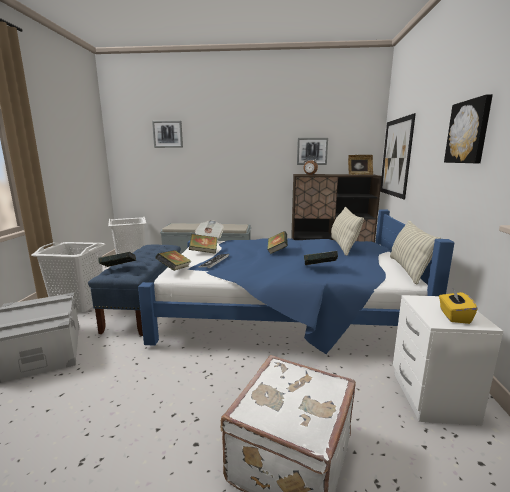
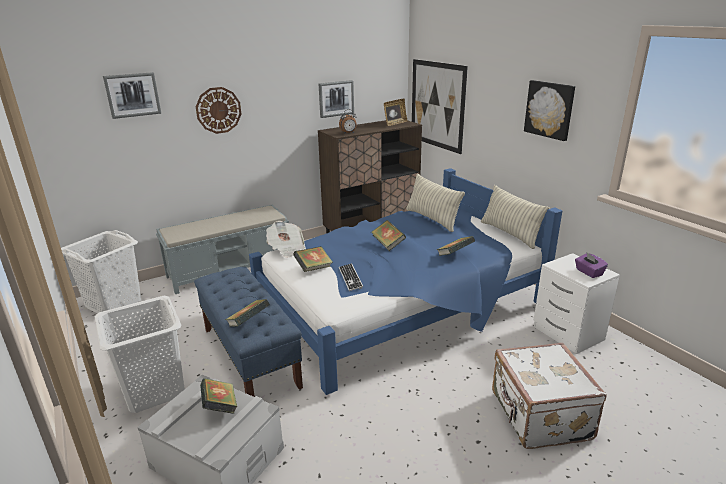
camera: 35 degrees left, 10 degrees up
(174, 270) = (332, 303): book -> book (220, 407)
(220, 150) = (218, 110): none -> wall clock
(454, 316) = (588, 272): yellow tissue box -> purple tissue box

